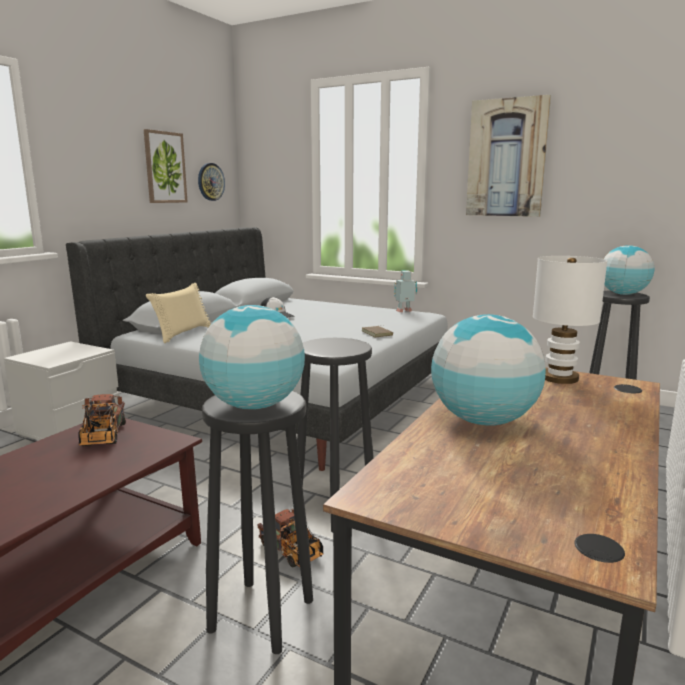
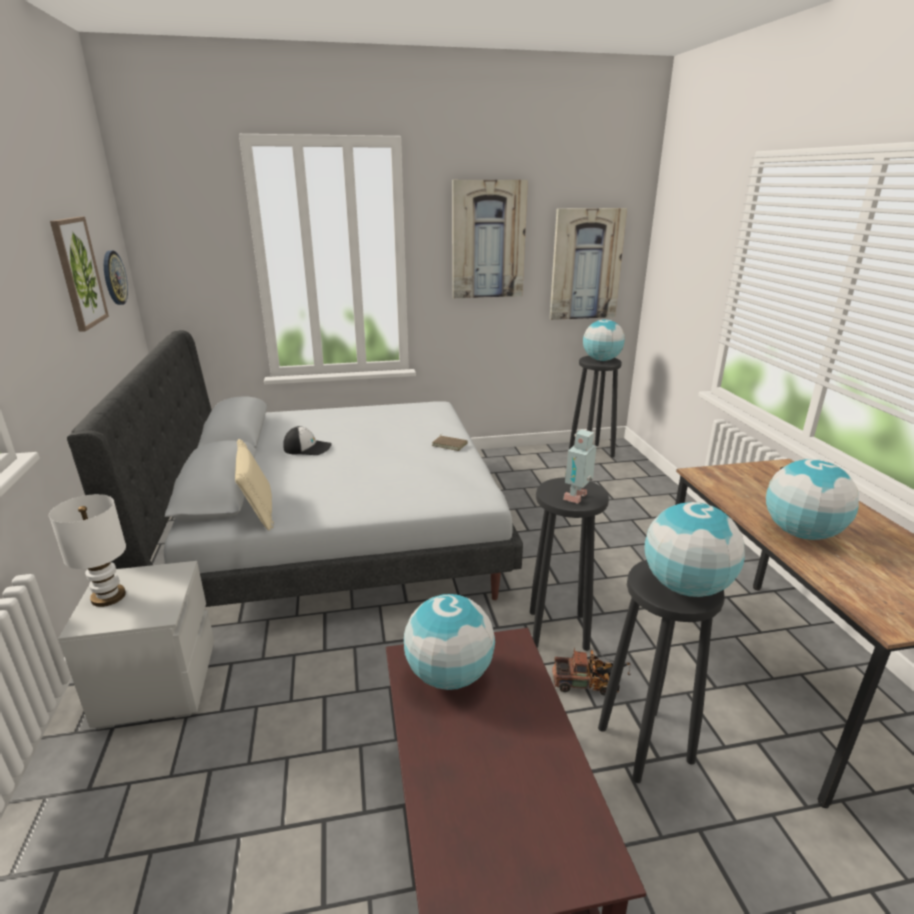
camera: 40 degrees left, 10 degrees up
(102, 438) = (449, 675): toy truck -> globe
(405, 311) = (414, 406): toy robot -> toy robot (577, 497)
(560, 378) = (750, 473): white table lamp -> white table lamp (109, 597)
(622, 185) = (586, 264): none -> picture

